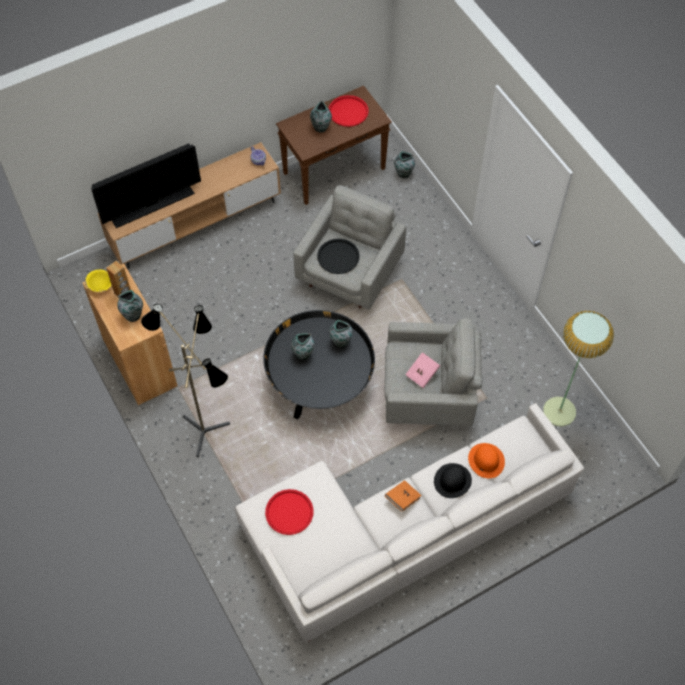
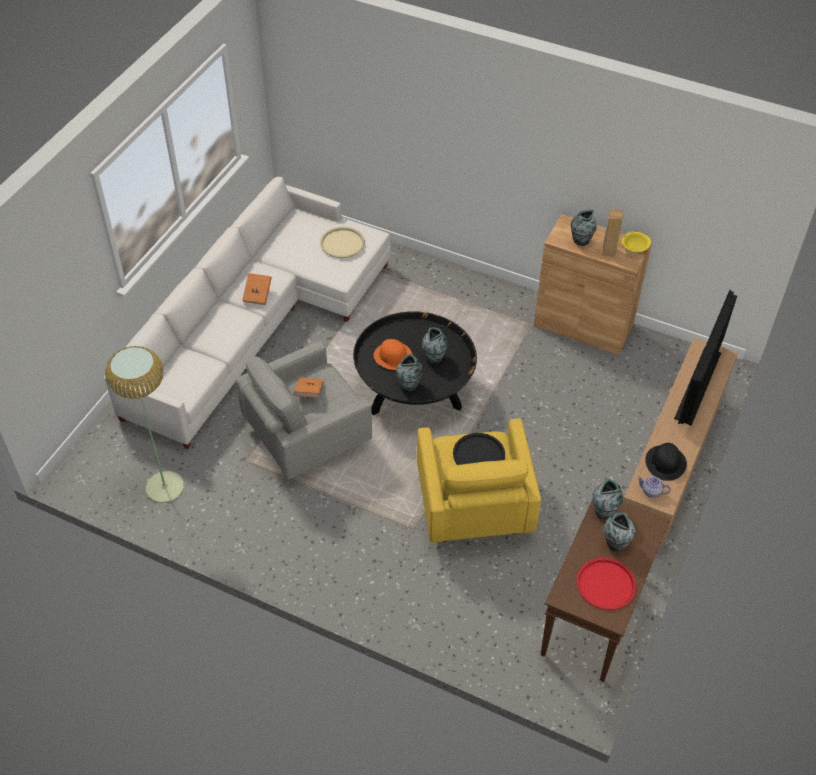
camera: 145 degrees right, 10 degrees down
(207, 427) = (478, 310): floor lamp -> none
(289, 512) = (342, 243): red tray -> beige tray
(350, 272) = (473, 507): grey armchair -> yellow armchair
(403, 173) = (514, 663): vase -> vase (604, 511)
(422, 374) = (309, 393): pink book -> orange book
(452, 481) = (222, 325): black hat -> black hat (665, 462)
(486, 460) = (202, 354): orange hat -> orange hat (393, 356)

